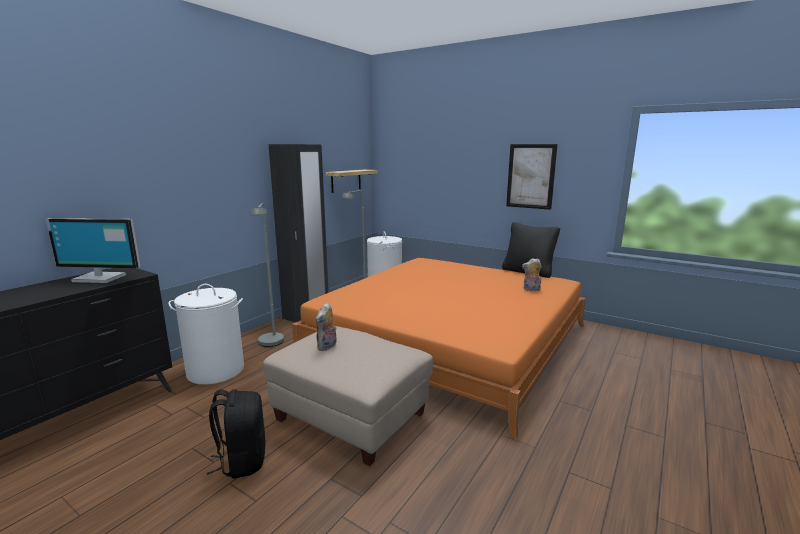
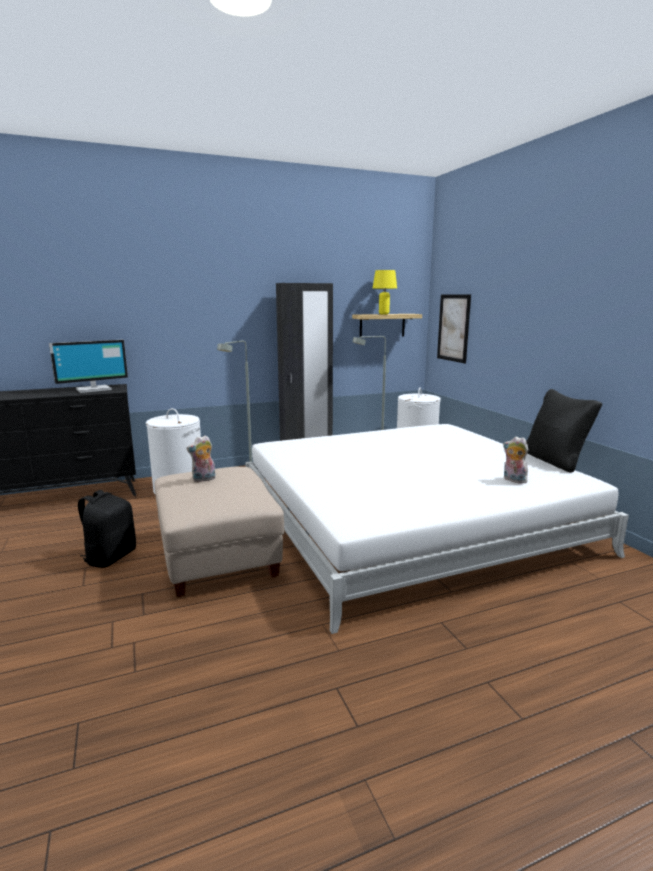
camera: 35 degrees right, 0 degrees up
(101, 277) = (93, 389): monitor -> monitor turned 75 degrees counterclockwise
(351, 171) = (383, 314): none -> yellow table lamp
(448, 339) = (408, 521): orange bed -> white bed
(530, 176) = (584, 325): picture -> picture (453, 328)

